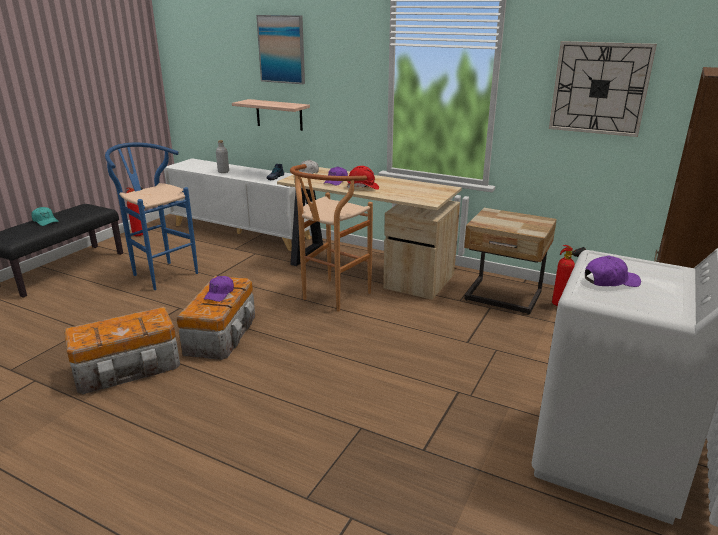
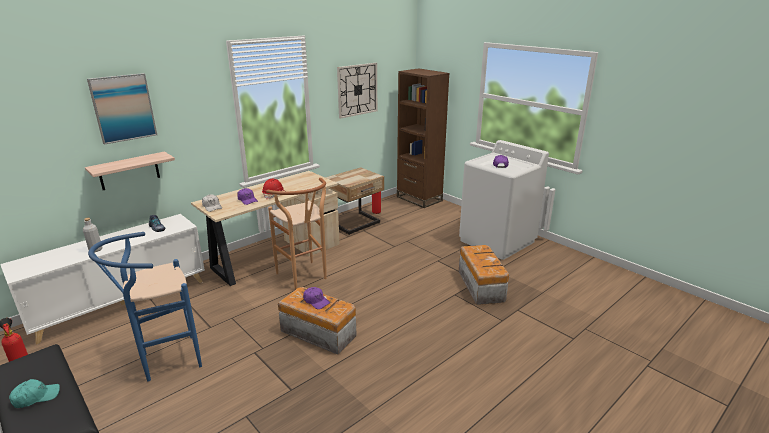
camera: 70 degrees left, 0 degrees up
(129, 368) = (338, 384): storage box -> storage box (481, 285)

